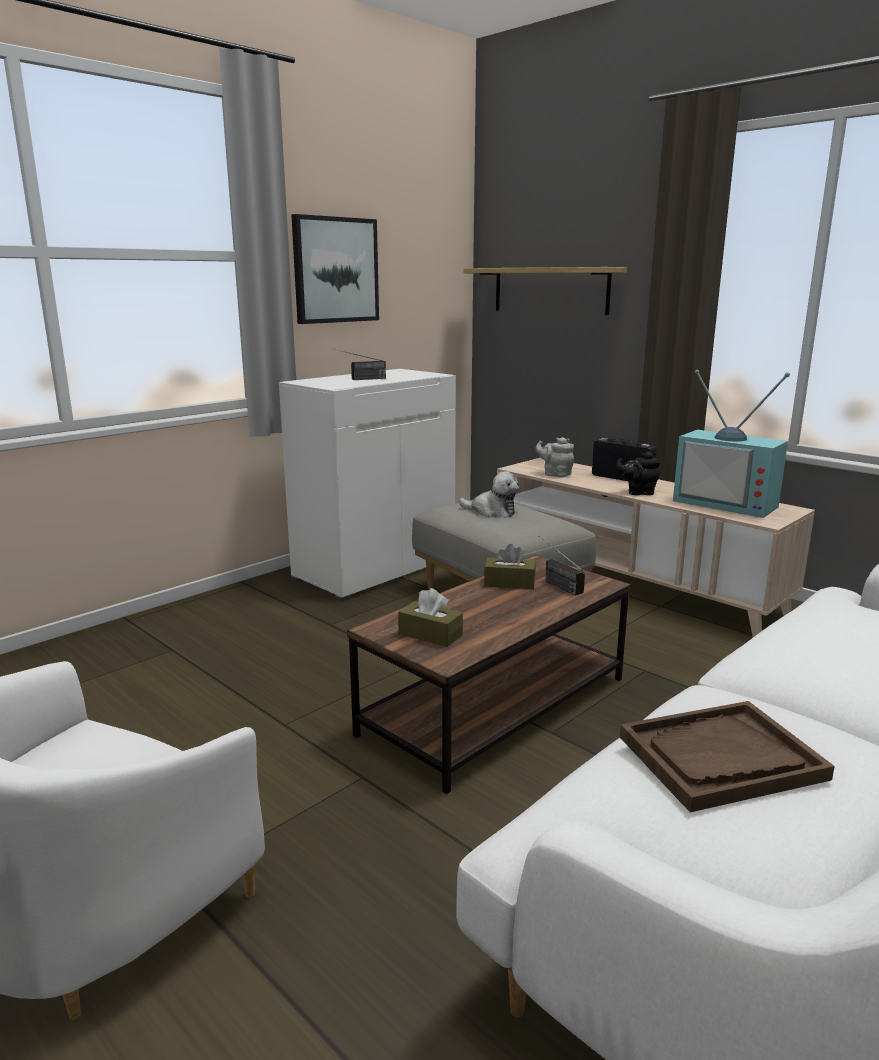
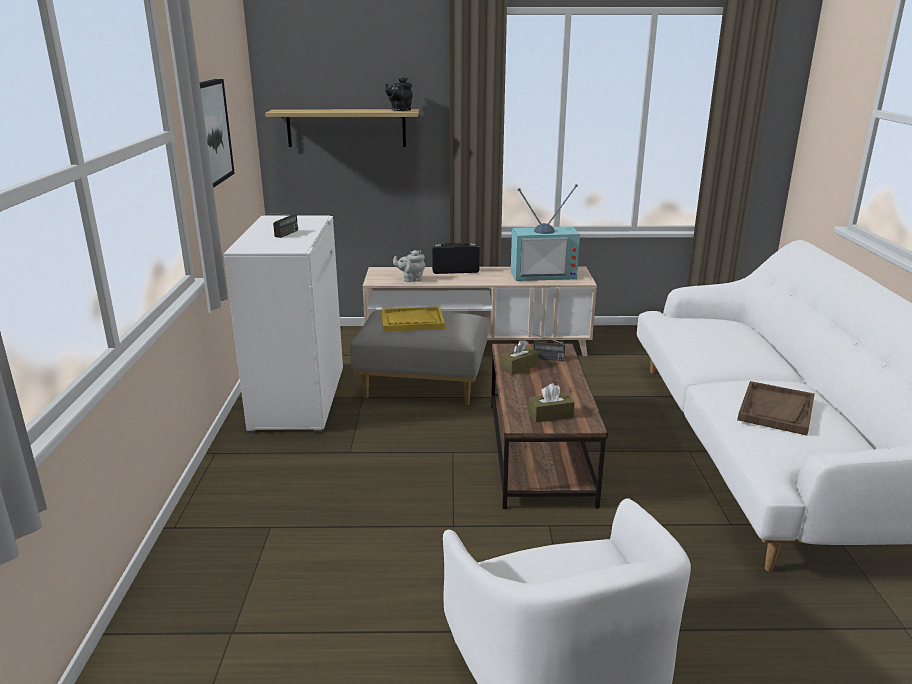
camera: 45 degrees left, 5 degrees up
(492, 512) = (412, 321): plush toy -> yellow tray
(638, 492) = (486, 280): black teapot -> black teapot (400, 110)

